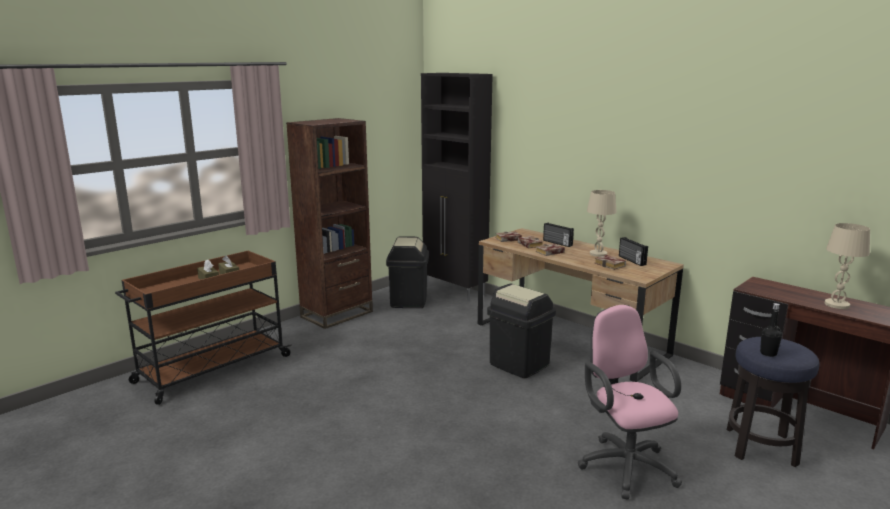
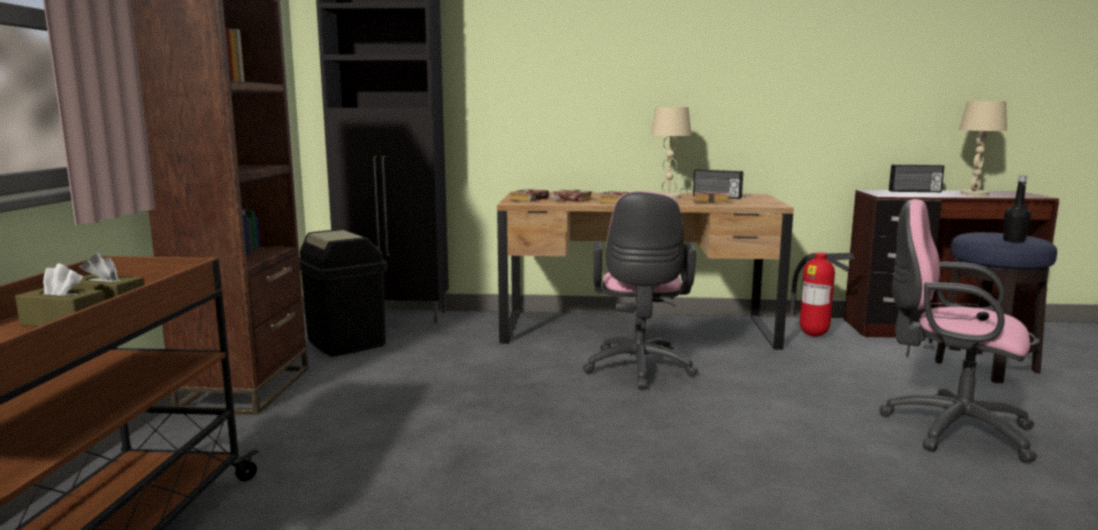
camera: 40 degrees left, 5 degrees down
(519, 364) = (638, 370): black trash can -> pink office chair
(557, 243) = (596, 196): radio -> radio (915, 191)
(683, 381) = (814, 335): none -> fire extinguisher

